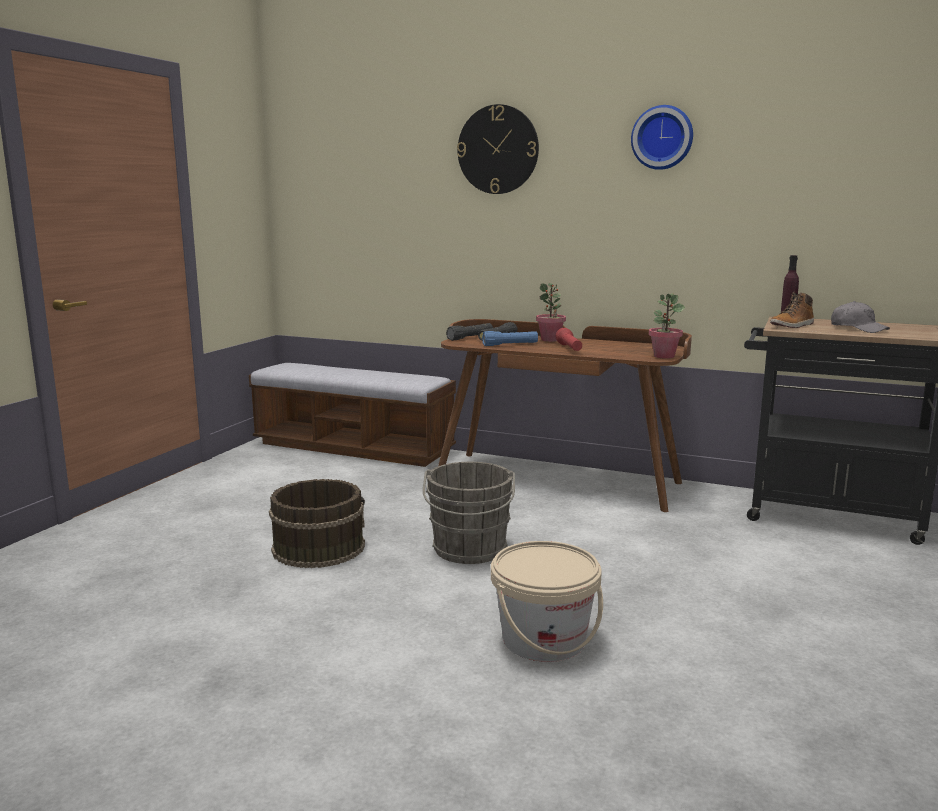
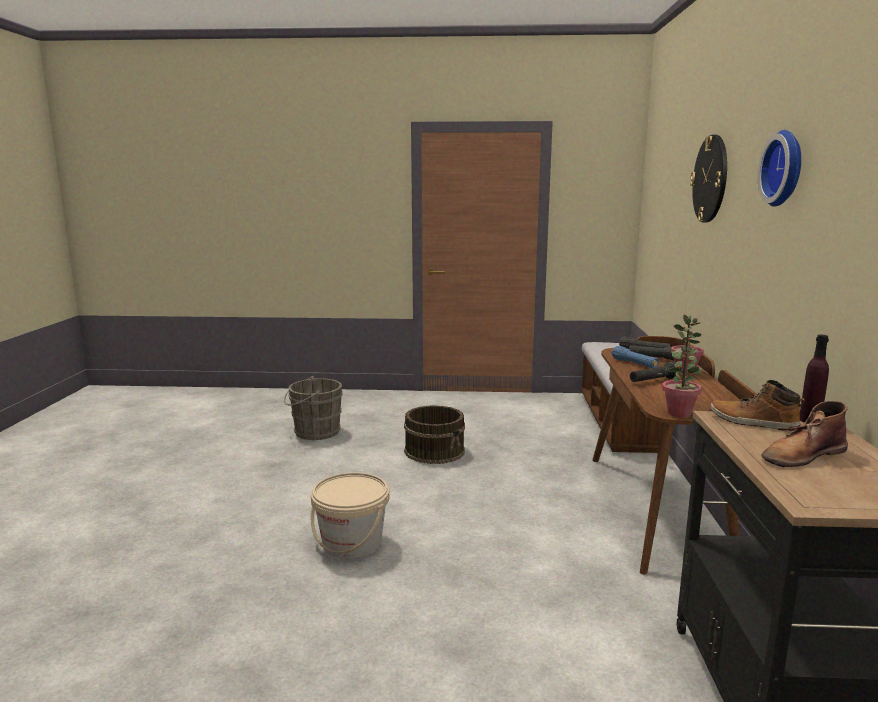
camera: 70 degrees right, 0 degrees up
(469, 551) = (468, 496): grey bucket -> grey bucket (314, 432)
(569, 348) = (654, 381): red flashlight -> black flashlight
(858, 328) = (802, 455): grey cap -> brown boot

